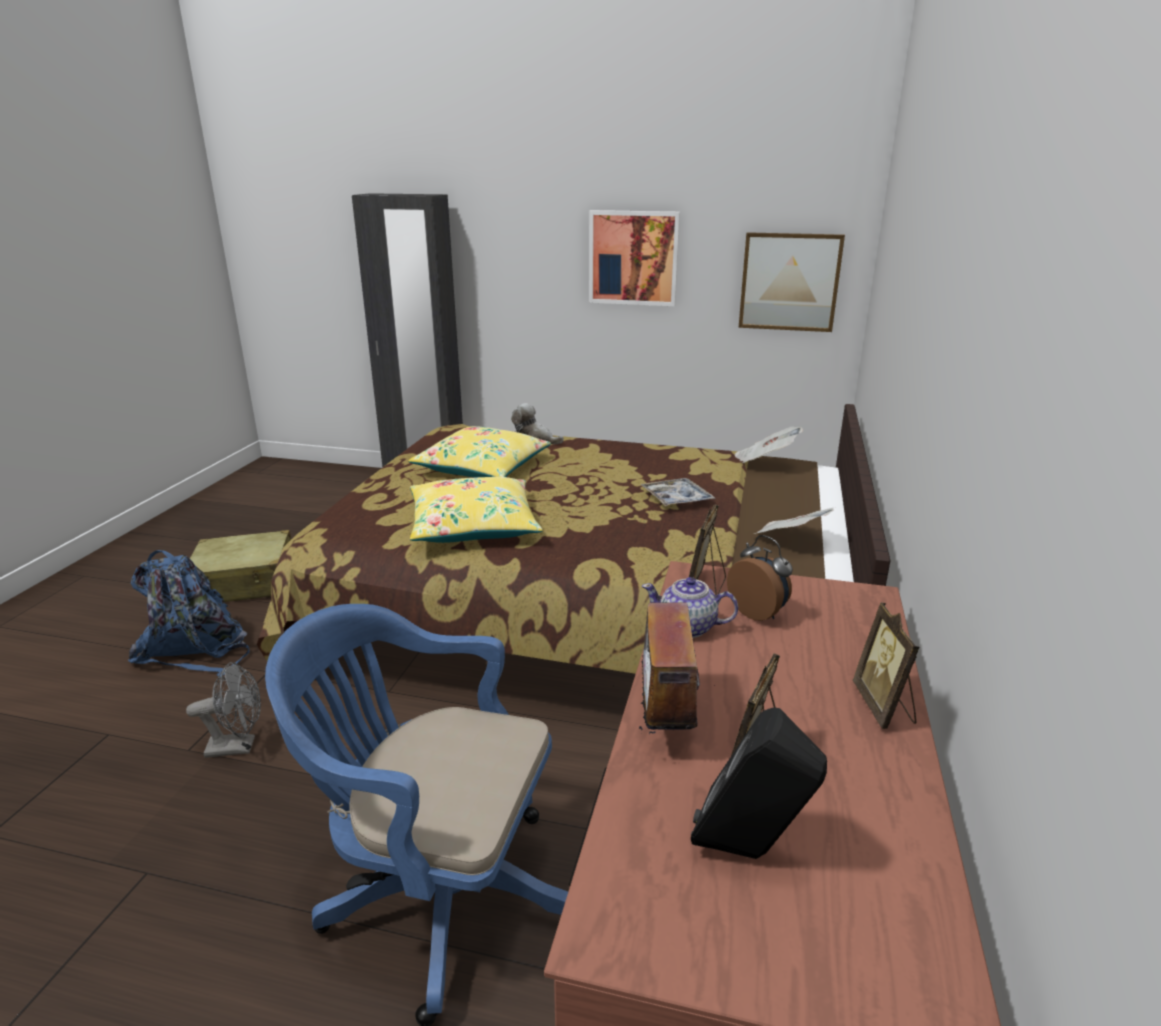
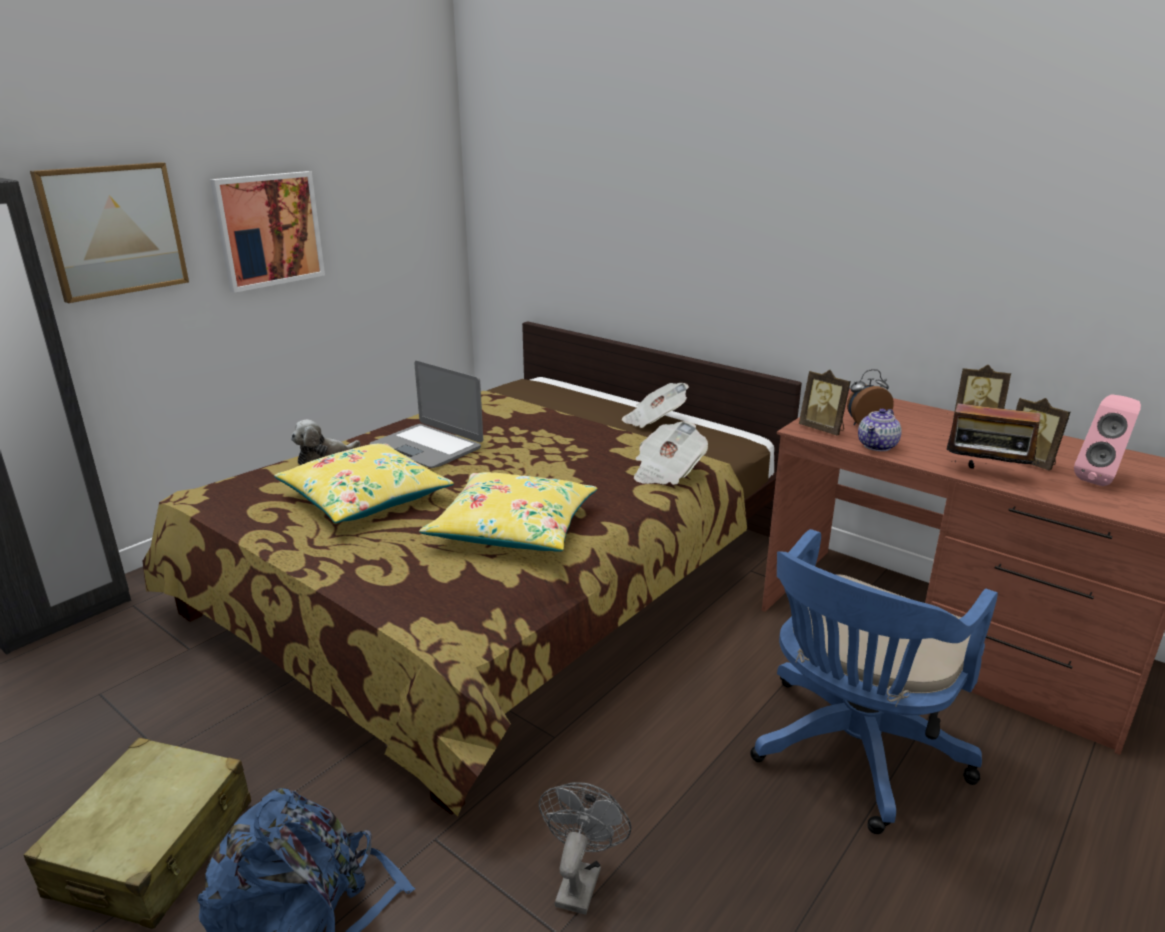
camera: 65 degrees left, 0 degrees up
(590, 462) = (427, 447): none -> laptop
(676, 499) = (554, 434): tray -> none
(749, 852) = (1100, 479): black speaker -> pink speaker
(765, 460) = (514, 388): newspaper -> newspaper (666, 472)
(789, 282) = (411, 229): picture -> picture (113, 230)

